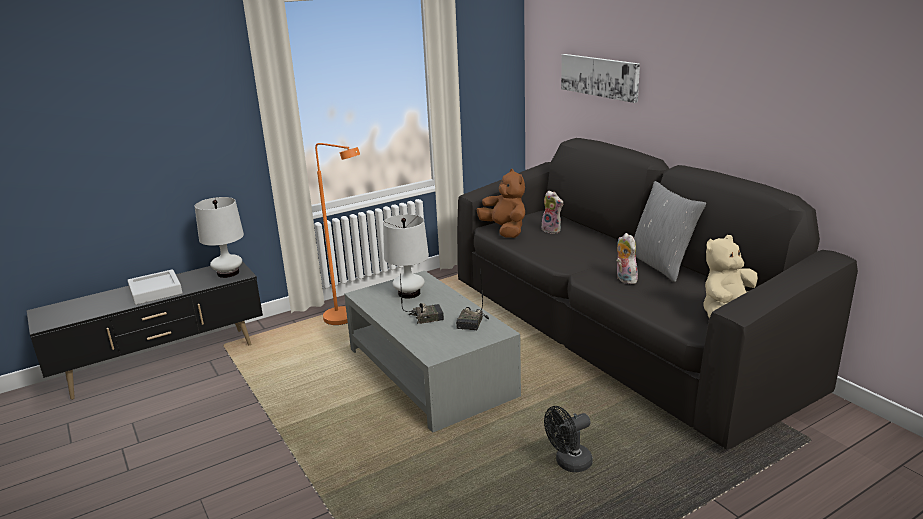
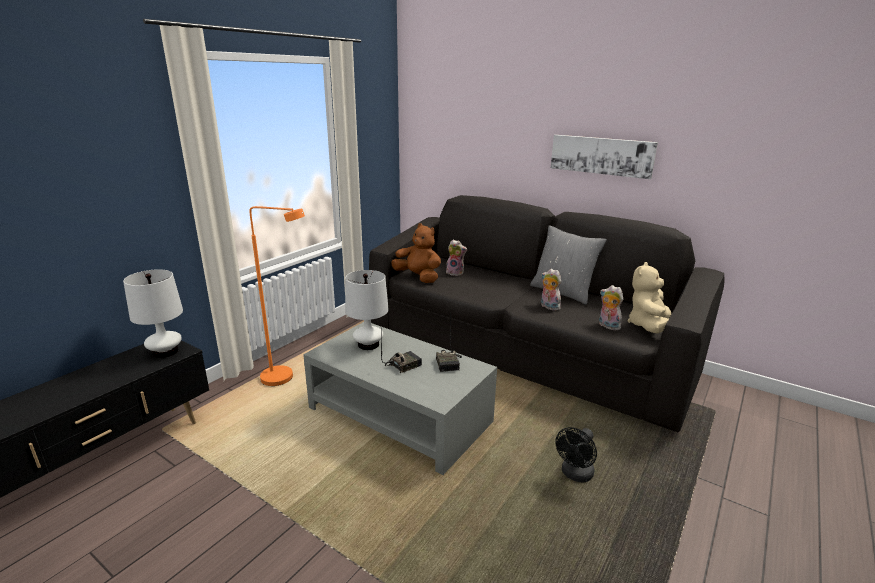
camera: 25 degrees left, 0 degrees up
(155, 291) = (83, 386): grey tray -> none
(599, 76) = (480, 143): picture -> picture (601, 155)
(675, 309) = (607, 326): none -> plush toy

